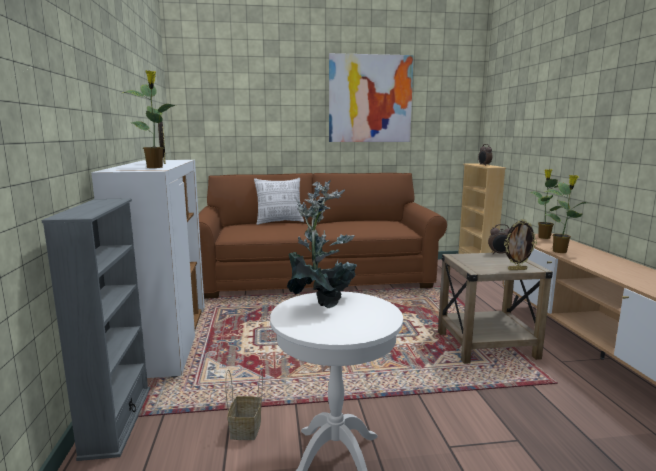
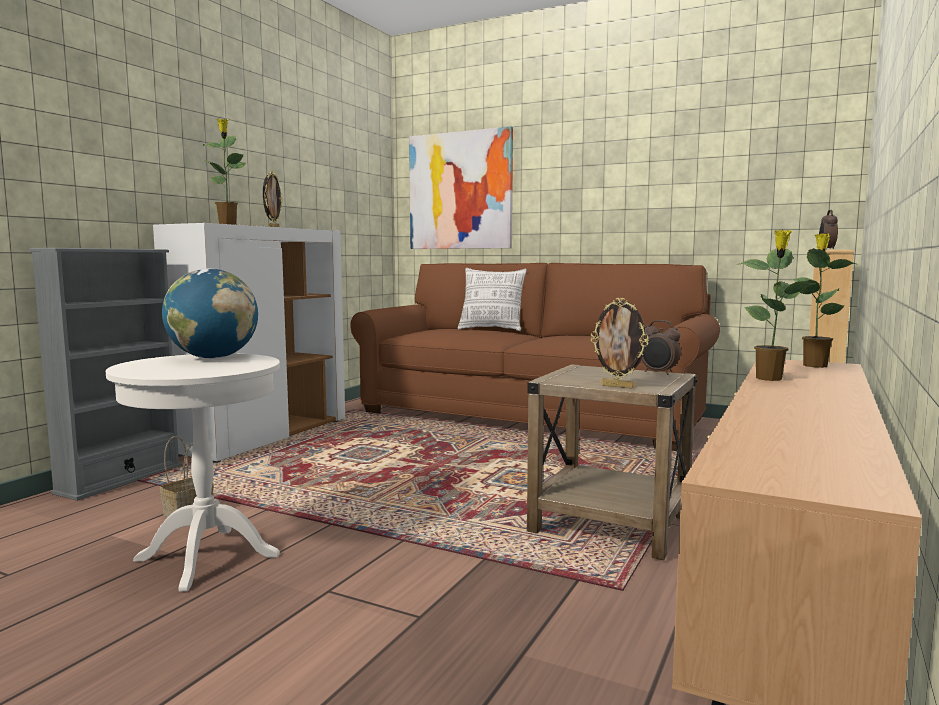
camera: 35 degrees right, 5 degrees down
(321, 303) = (213, 358): potted plant -> globe
(370, 99) = (649, 151): picture -> picture (460, 191)

